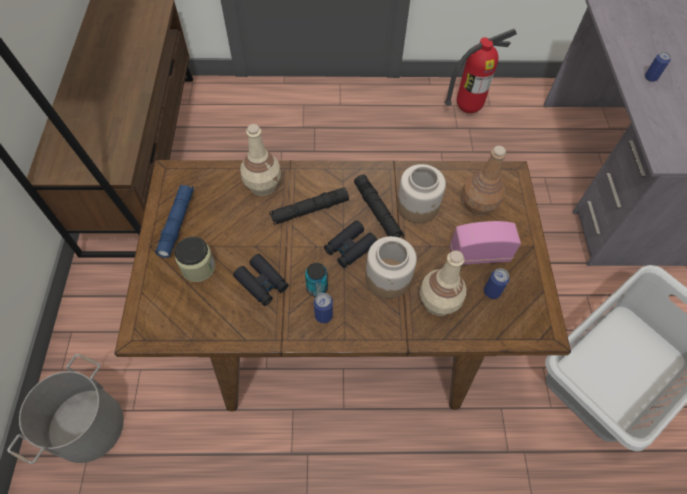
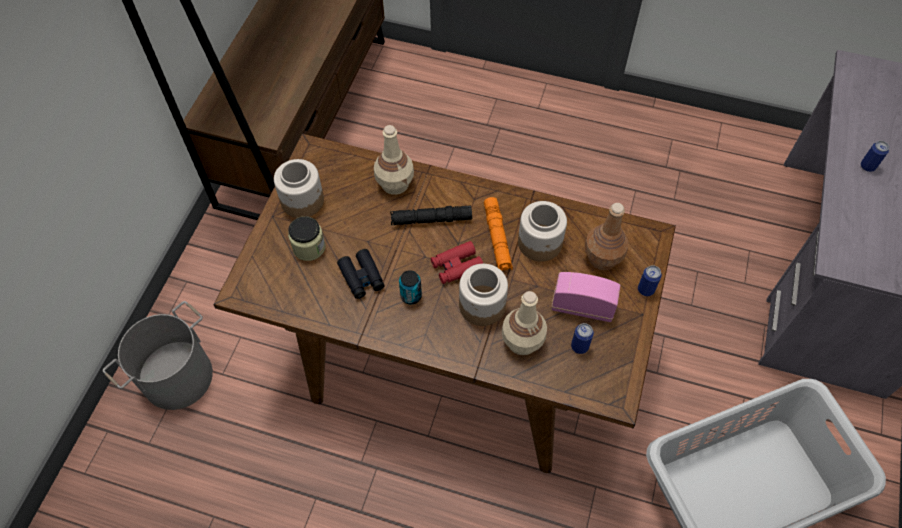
camera: 20 degrees right, 0 degrees up
(177, 223) = (303, 200): blue flashlight -> jar
(323, 315) = (408, 323): can -> can (646, 289)
(350, 248) = (456, 266): black binoculars -> red binoculars
(377, 212) = (497, 238): black flashlight -> orange flashlight
(467, 108) = (688, 146): fire extinguisher -> none

